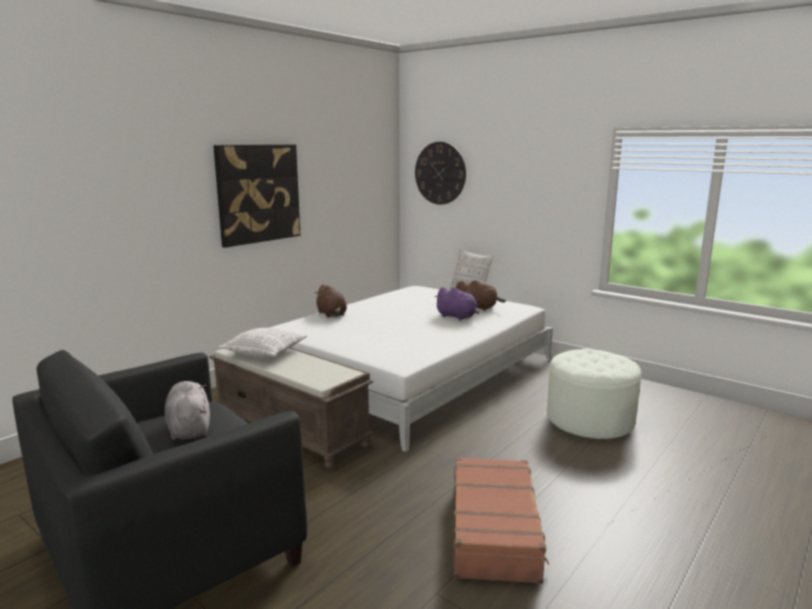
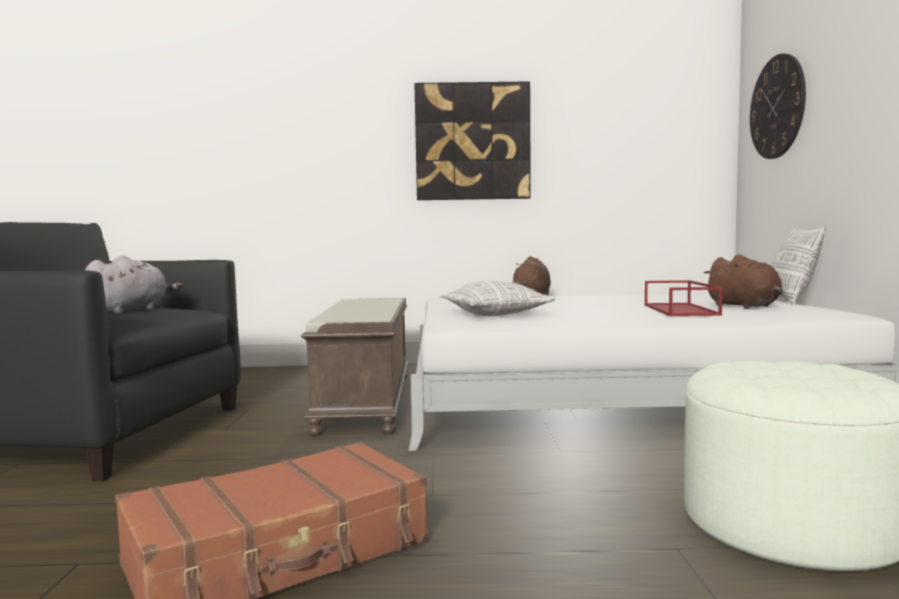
camera: 50 degrees right, 10 degrees down
(265, 352) = (369, 303): pillow -> pillow (496, 314)
(458, 317) = (681, 310): purple plush toy -> red tray

